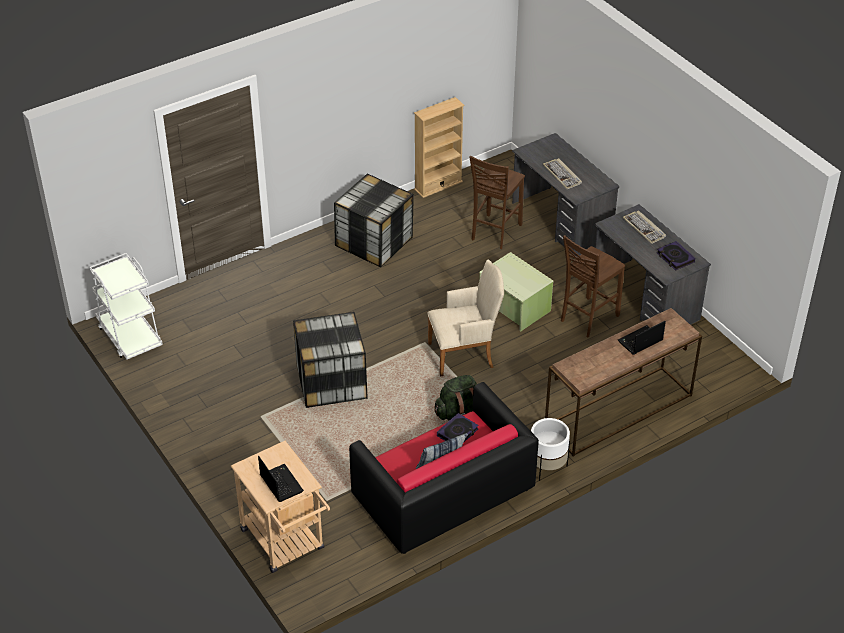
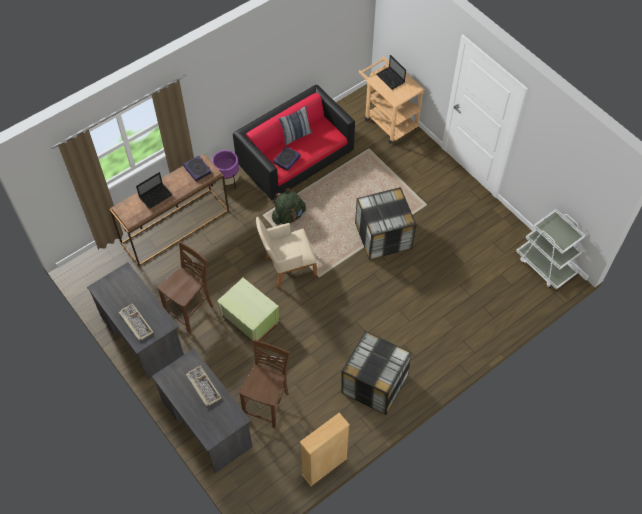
camera: 175 degrees right, 15 degrees up
(547, 467) = (228, 181): white planter -> purple planter
(675, 258) = (115, 291): book -> book (197, 169)

